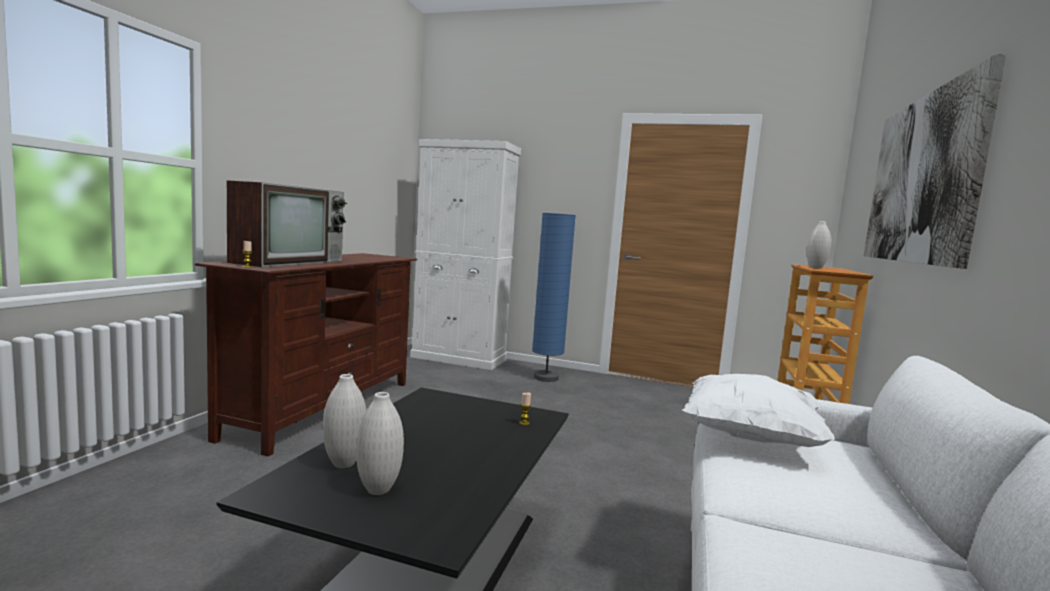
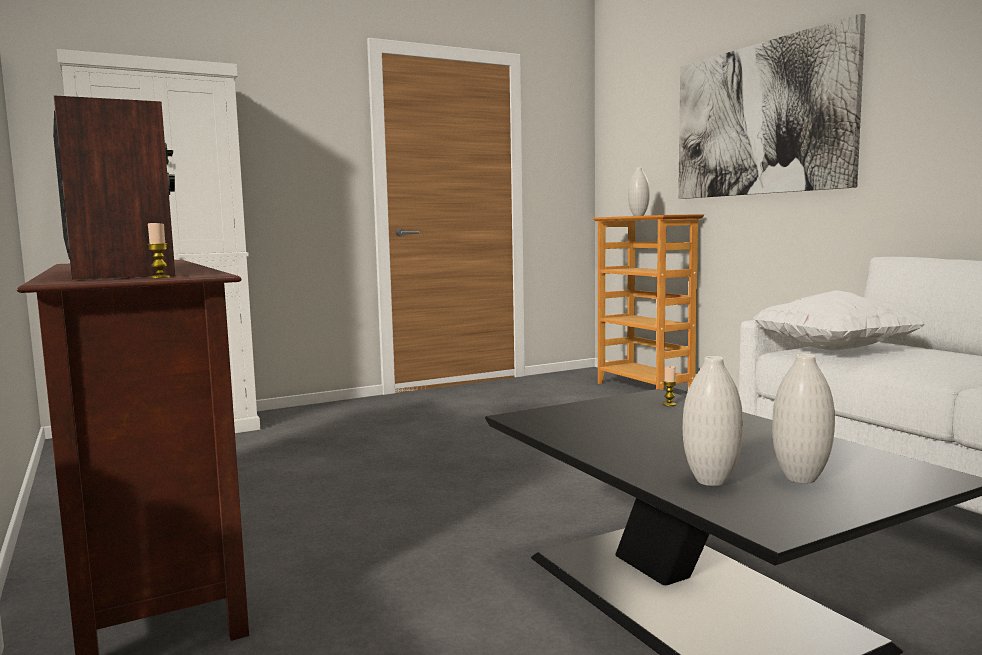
camera: 45 degrees left, 0 degrees up
(546, 378) = (345, 416): blue floor lamp -> none

